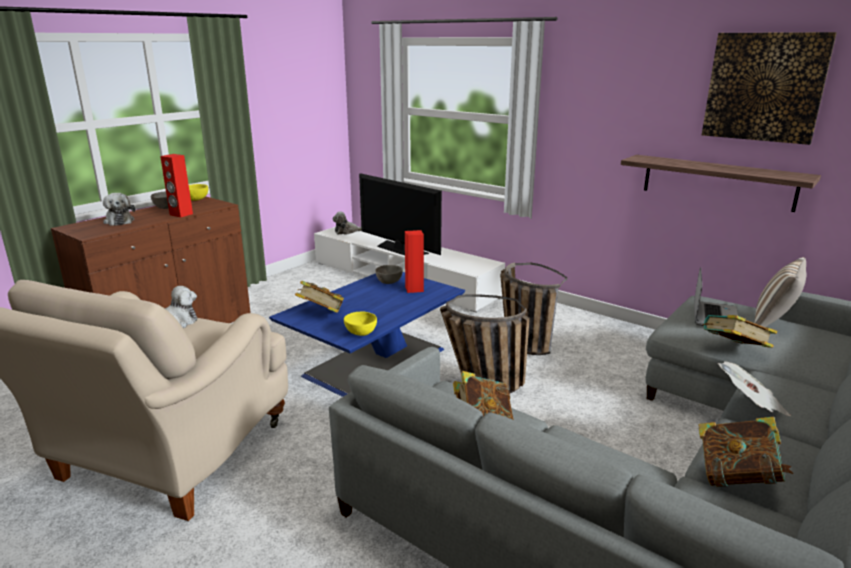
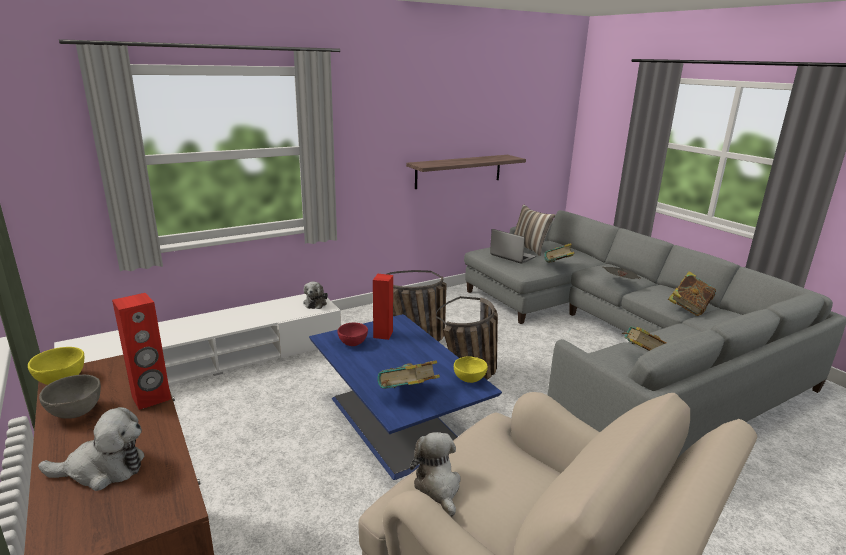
camera: 70 degrees left, 0 degrees up
(347, 231) = (93, 347): plush toy -> plush toy (316, 303)
(389, 282) = (352, 343): grey bowl -> red bowl
(400, 249) = (214, 327): television -> none
(764, 87) = (477, 103): picture -> none

